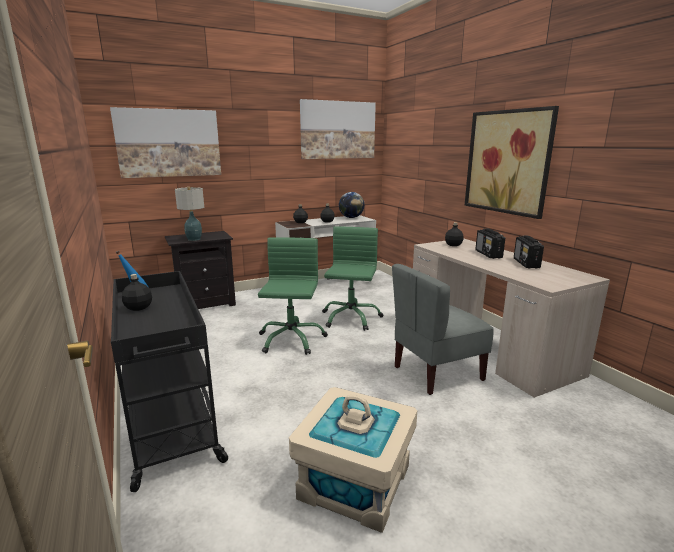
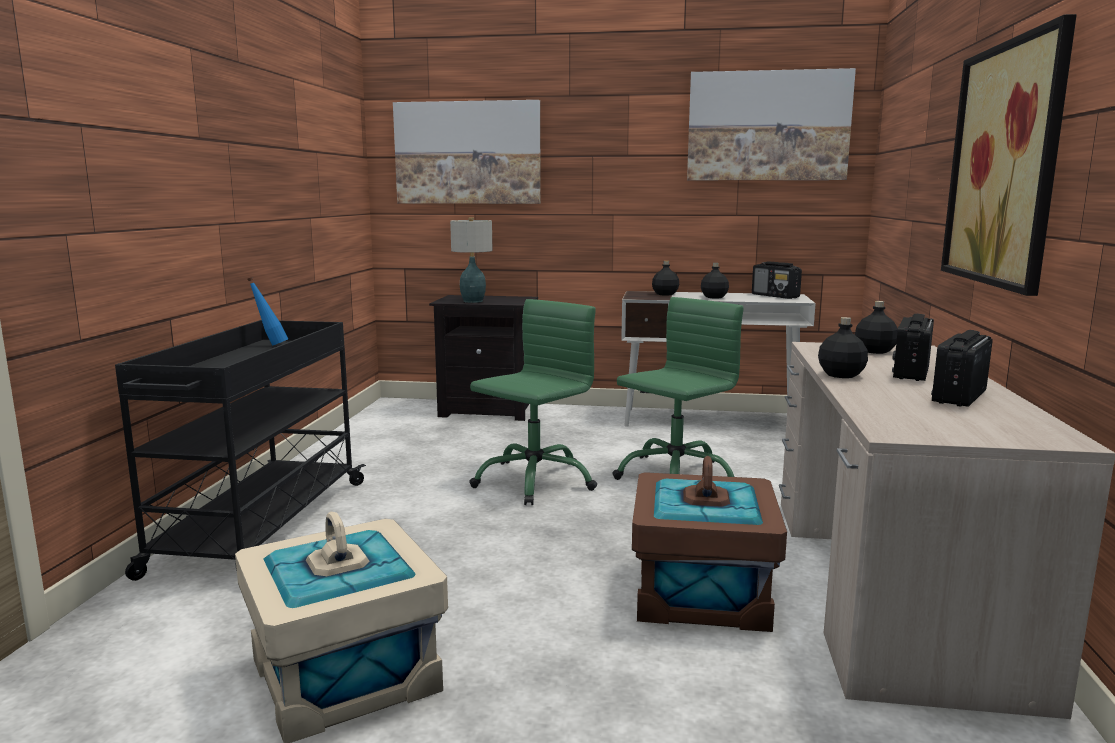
camera: 35 degrees right, 5 degrees down
(139, 307) = (246, 354): black bottle -> black bottle (841, 375)
(351, 217) = (775, 296): globe -> radio
(436, 373) = (700, 593): grey chair -> brown storage box

